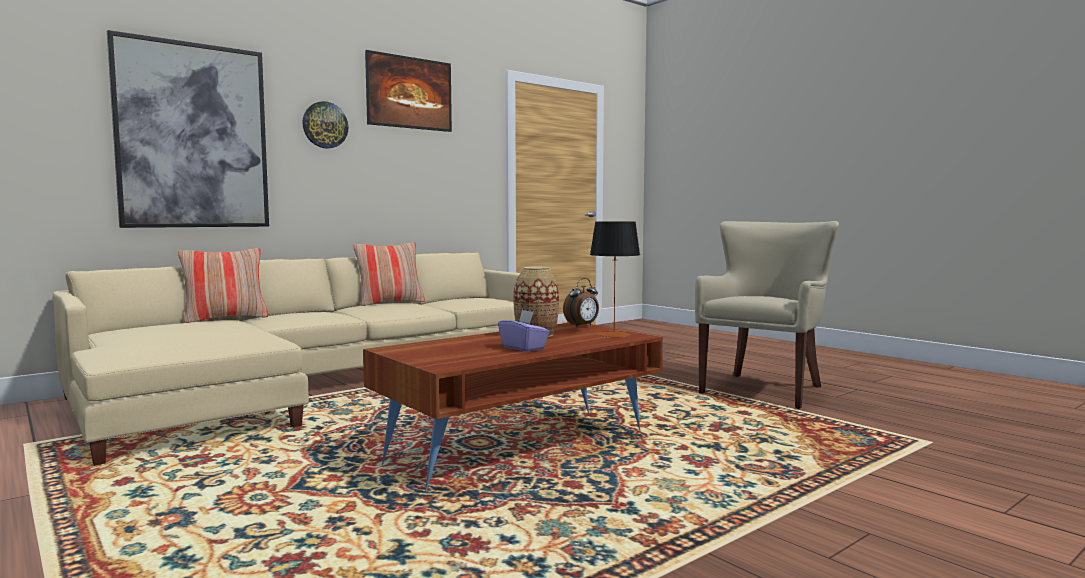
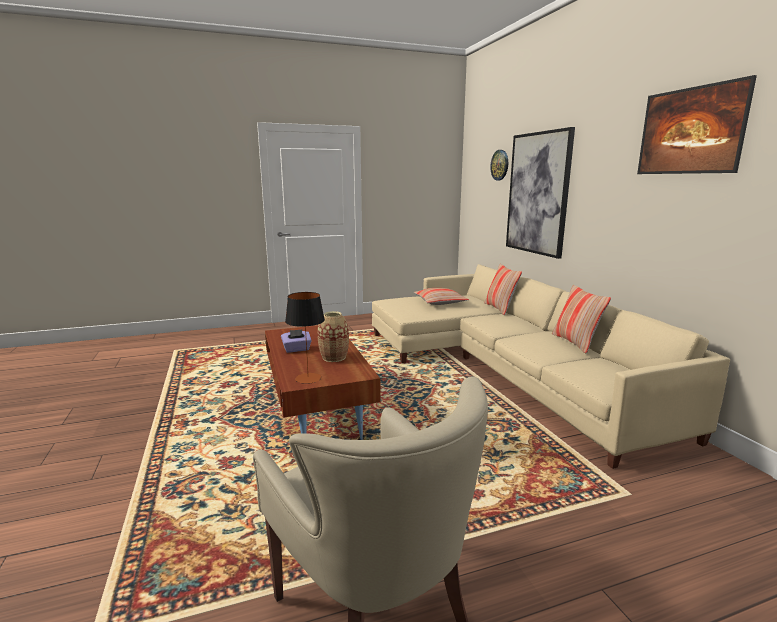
camera: 110 degrees right, 10 degrees up
(178, 332) = (440, 302): none -> pillow
(325, 125) = (606, 178): wall clock -> wall clock (500, 165)
(582, 326) = (355, 376): alarm clock -> none

